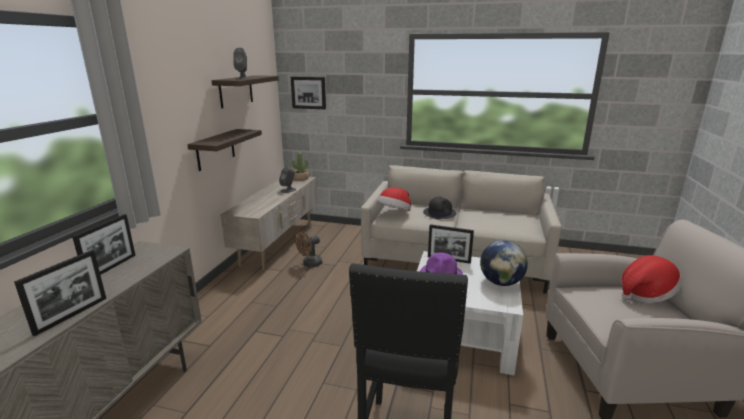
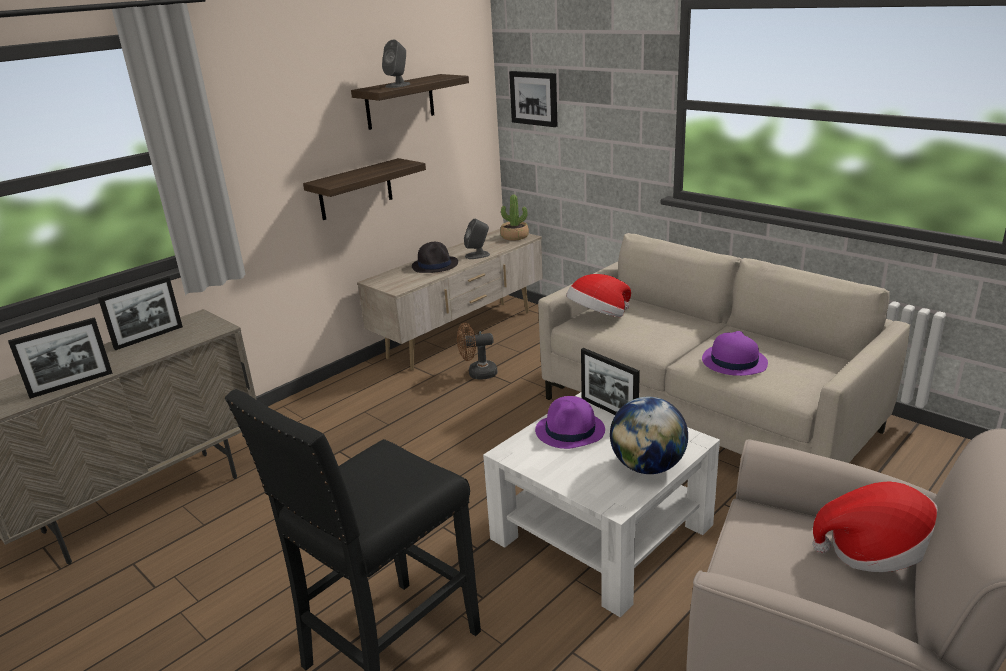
camera: 30 degrees right, 5 degrees up
(439, 213) = (672, 329): black hat -> black hat (435, 265)
(487, 223) = (733, 362): none -> purple hat

